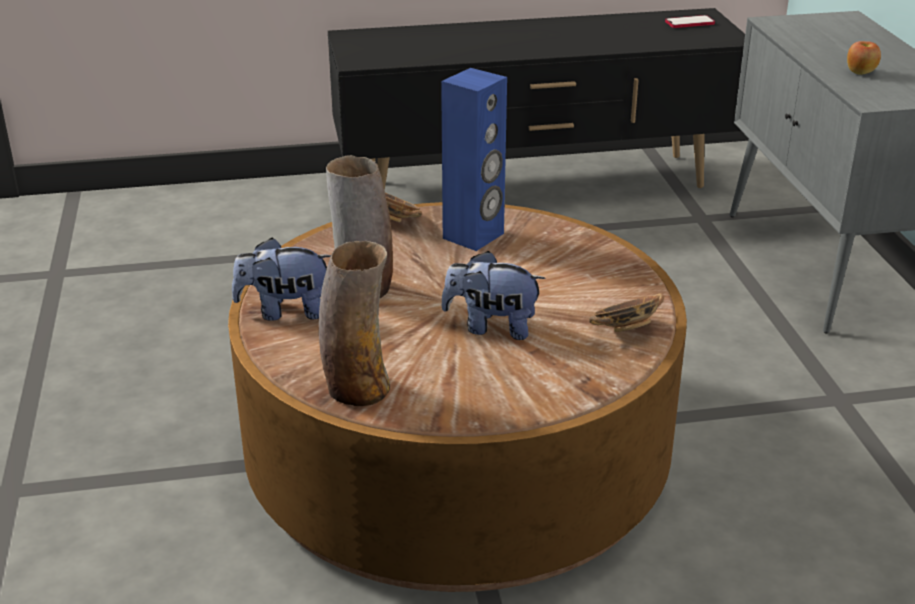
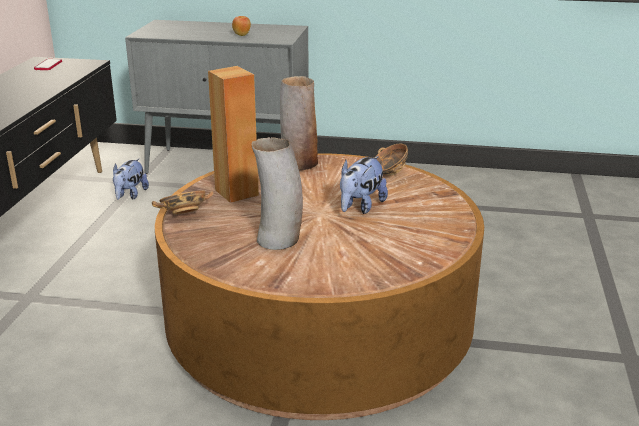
camera: 70 degrees left, 5 degrees down
(284, 311) = (287, 273): plush toy -> plush toy (130, 195)
(357, 388) = (409, 260): vase -> vase (299, 164)
(474, 236) = (237, 192): blue speaker -> brown speaker

